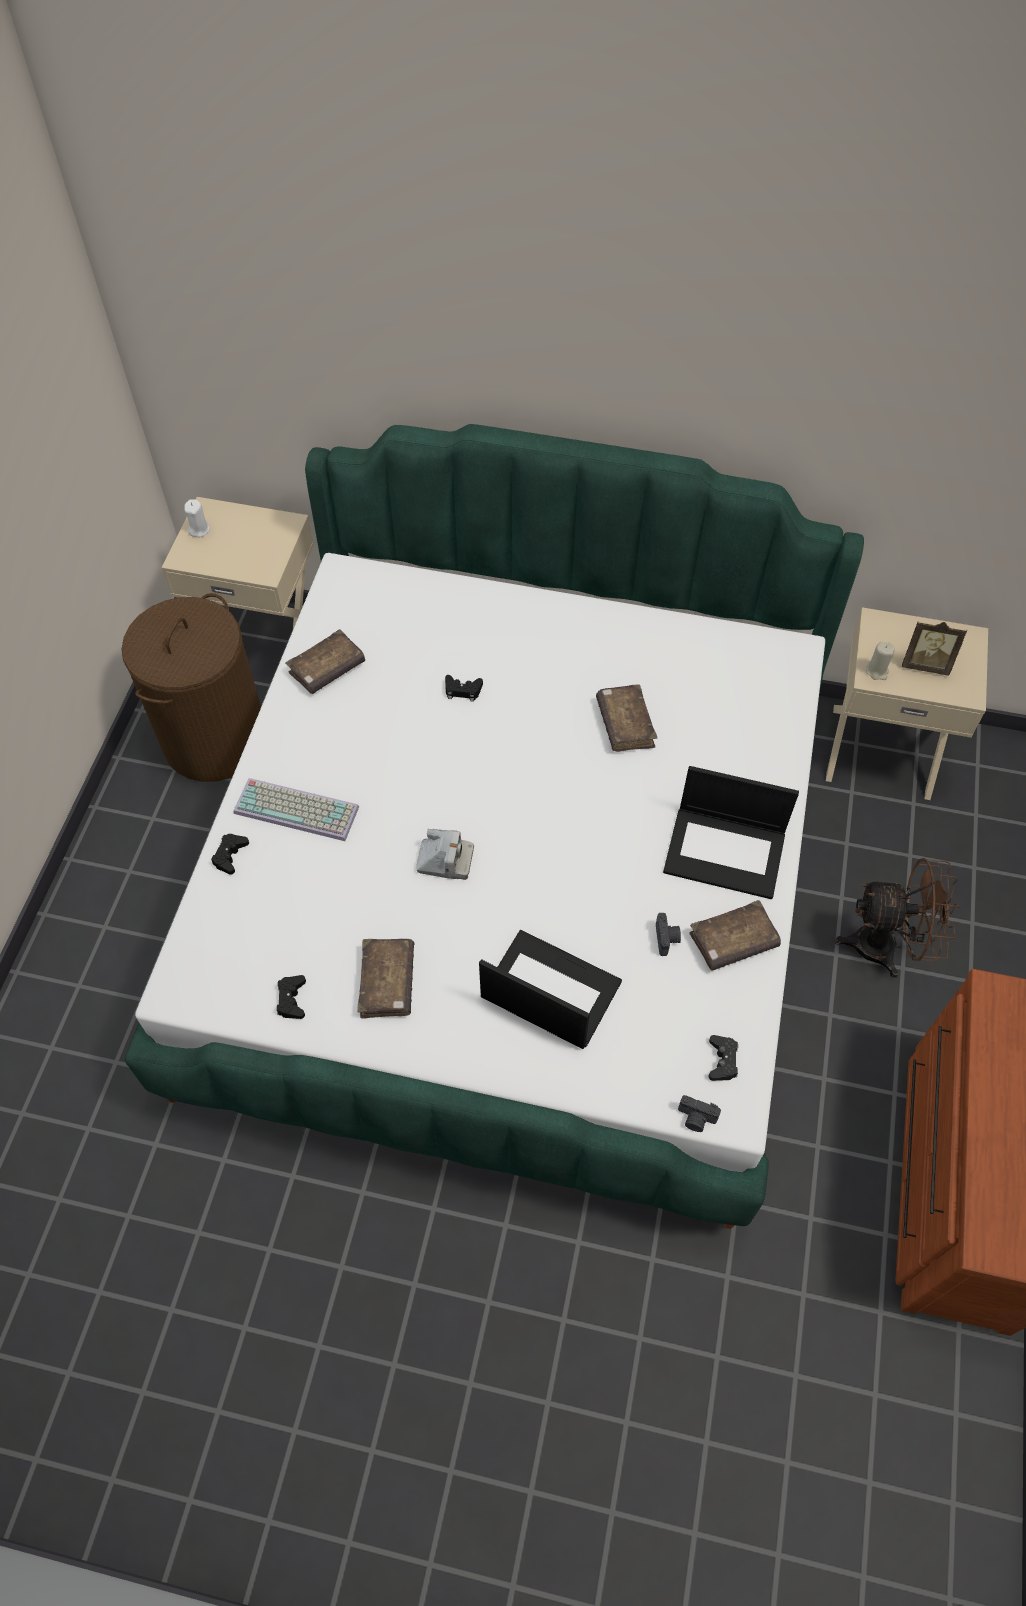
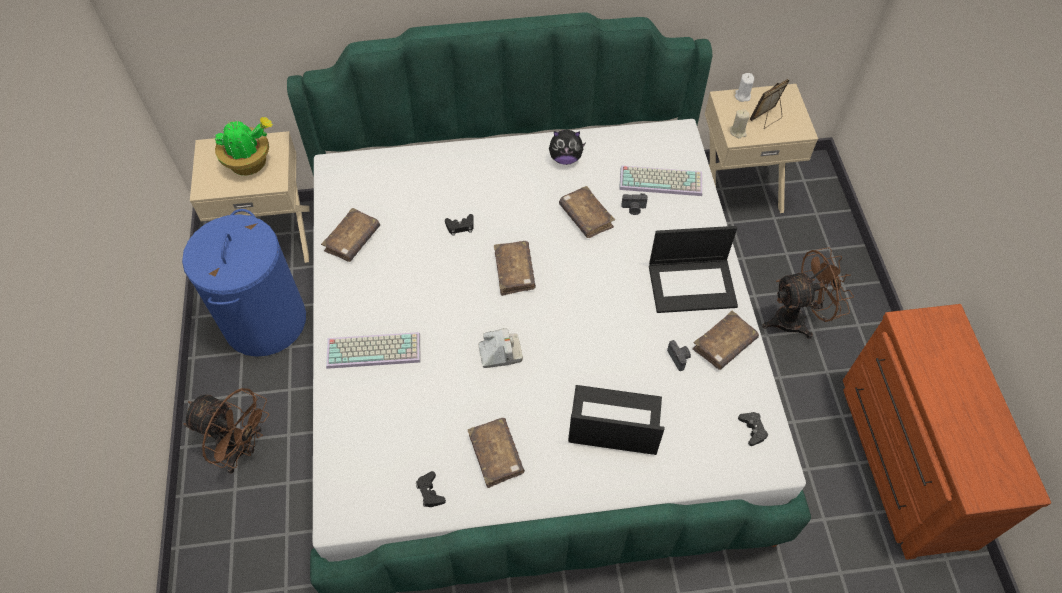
camera: 20 degrees left, 0 degrees up
(131, 882) = (242, 449): none -> brown fan
(199, 529) = (208, 164): white candle -> white candle (742, 96)
(215, 739) = (264, 321): brown laundry basket -> blue laundry basket
(230, 855) = (337, 400): black game controller -> none
(248, 541) = (250, 163): none -> potted plant
(505, 766) = (514, 272): none -> brown book
(631, 642) = (565, 158): none -> plush toy
(695, 1119) = (752, 476): camera -> camera (633, 209)
(745, 706) = (662, 180): none -> keyboard
(925, 664) = (766, 118): picture frame -> picture frame turned 150 degrees clockwise

